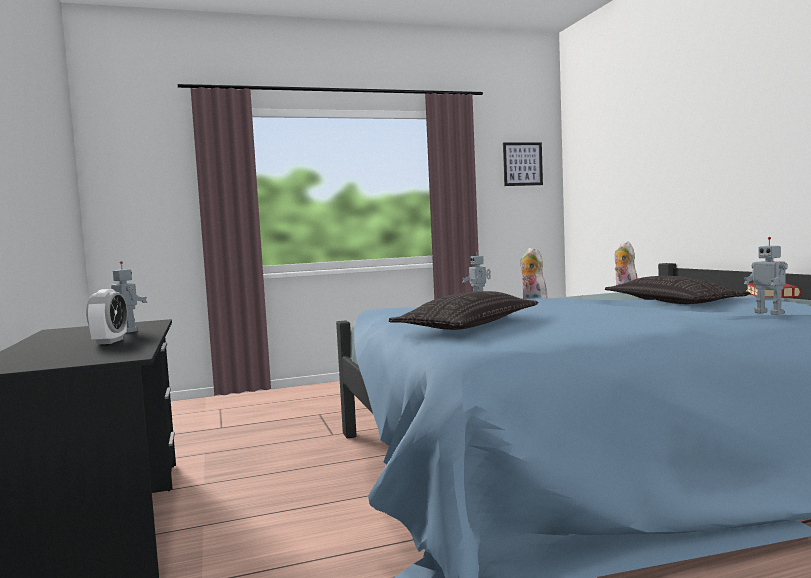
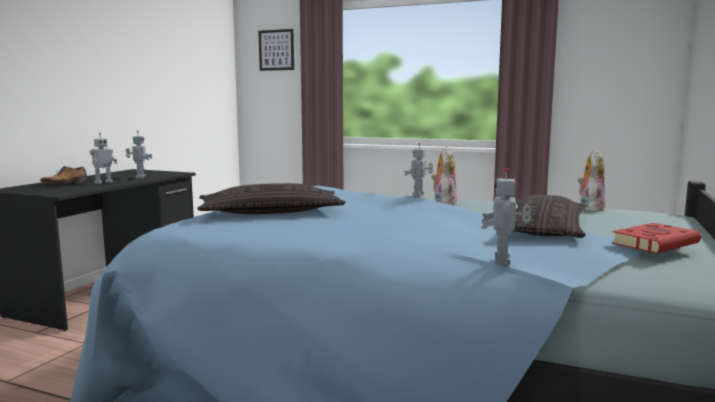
camera: 40 degrees right, 5 degrees up
(45, 351) = (66, 183): none -> shoe
(110, 341) = (103, 182): alarm clock -> toy robot
(522, 164) = (627, 43): picture -> picture (276, 50)

